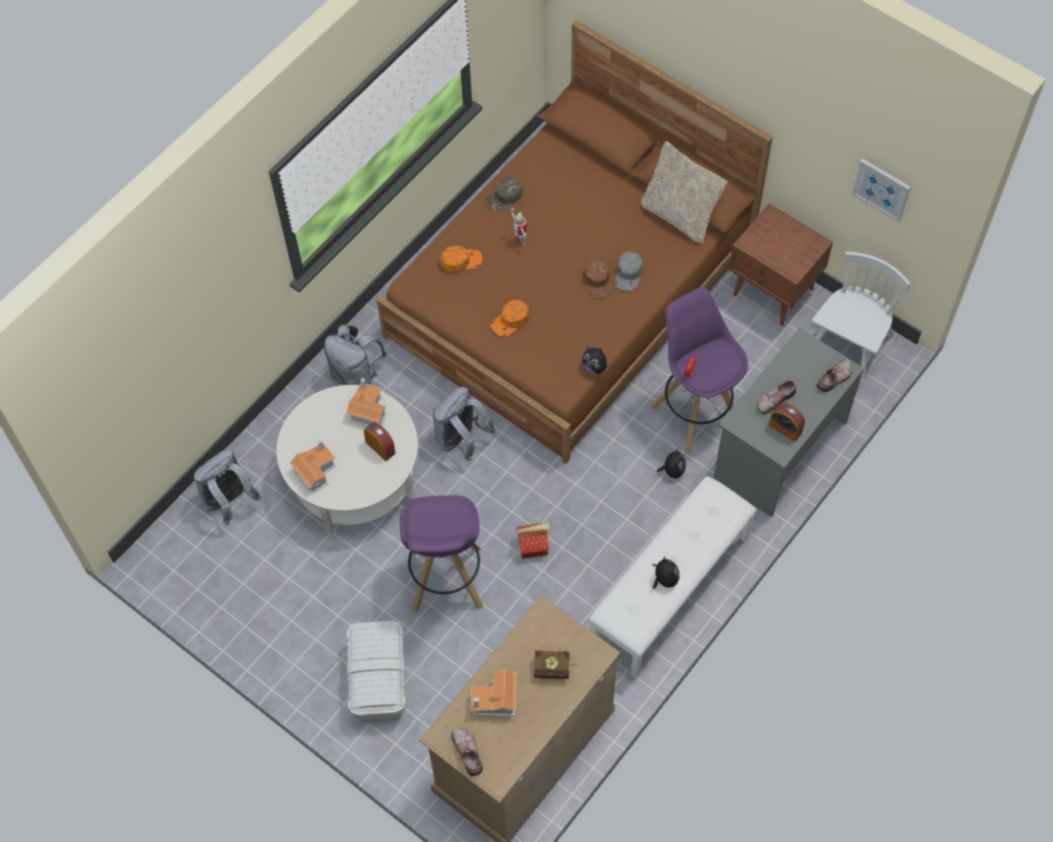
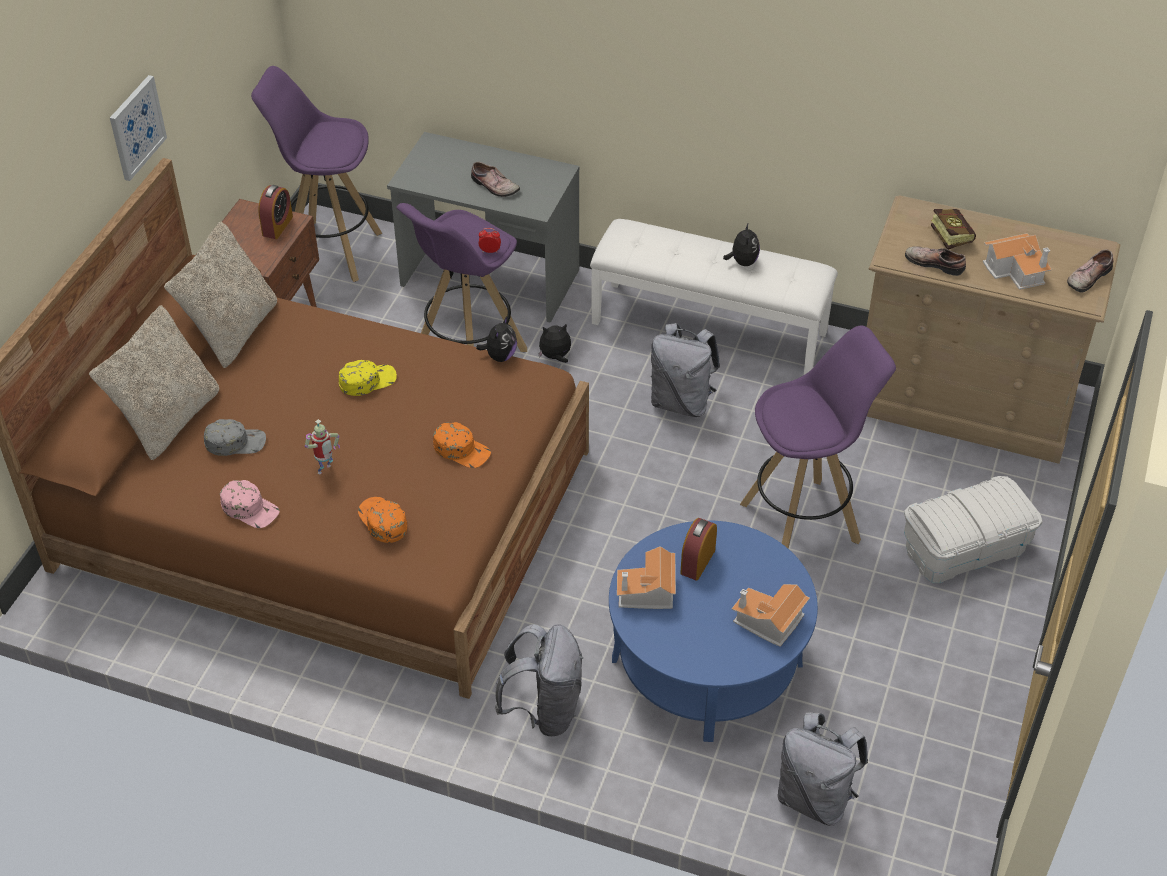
camera: 110 degrees left, 15 degrees down
(354, 478) = (707, 661): white coffee table -> blue coffee table
(461, 440) = (600, 561): grey backpack -> grey backpack (681, 402)
(504, 197) = (250, 508): green cap -> pink cap
(533, 546) = (713, 453): toy house -> none
(598, 281) = (367, 380): brown cap -> yellow cap
(605, 166) = (168, 417): none -> beige pillow
(628, 274) = (345, 355): grey cap -> grey cap (235, 442)
(664, 580) = (742, 262): plush toy -> plush toy turned 135 degrees clockwise
(785, 428) = (529, 173): alarm clock -> alarm clock (277, 226)
(835, 378) = (446, 148): shoe -> shoe (935, 263)
(848, 347) = (330, 249): white chair -> purple stool
(881, 189) = (232, 55): picture -> picture (136, 127)

